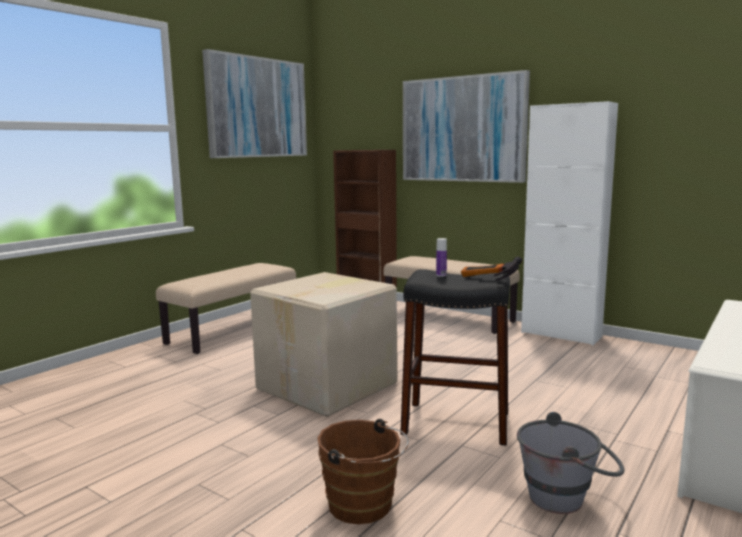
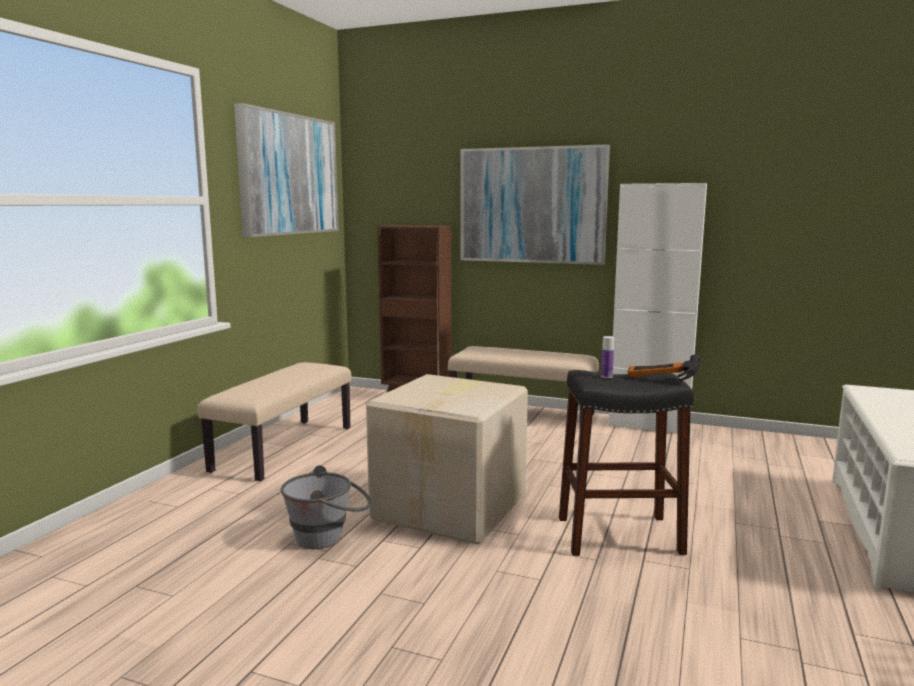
camera: 15 degrees left, 0 degrees up
(364, 507) = (597, 645): brown bucket -> none
(567, 498) = (783, 604): grey bucket -> grey bucket (329, 537)

